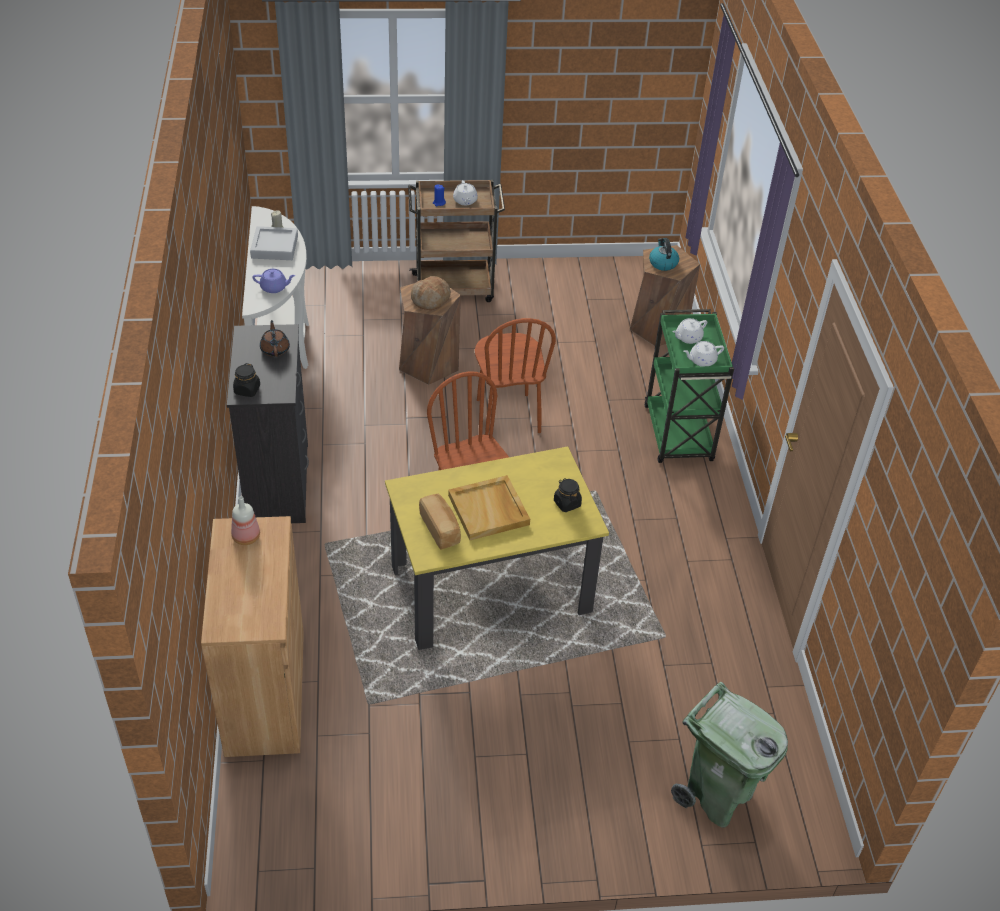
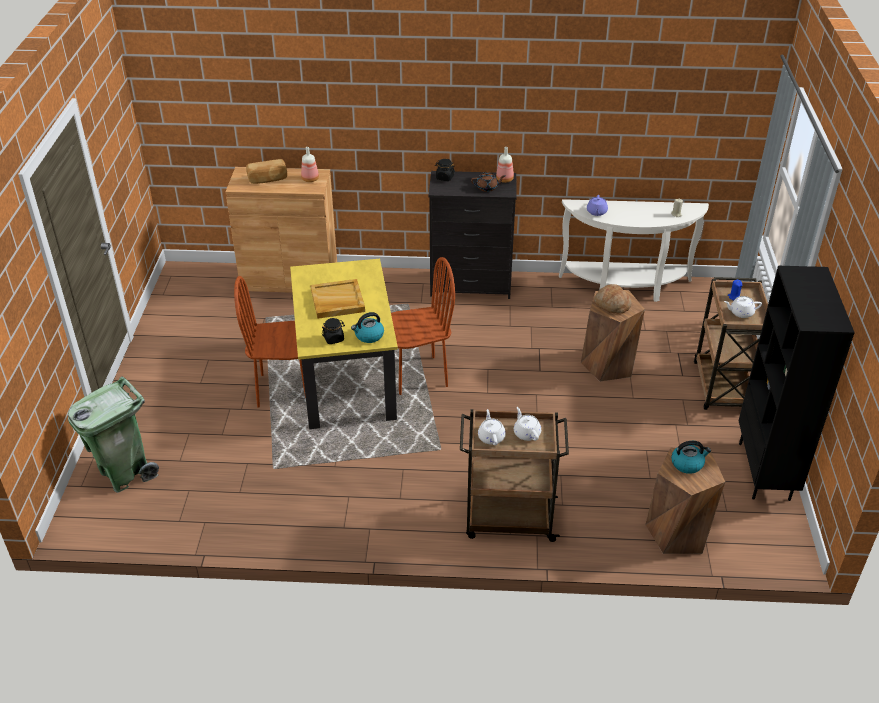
camera: 100 degrees right, 5 degrees down
(253, 334) = (505, 179): none -> bottle
(274, 247) = (650, 213): grey tray -> none
(440, 529) = (325, 278): bread -> bread (267, 179)
(507, 416) = (539, 406): brown chair -> brown chair (284, 389)
(554, 472) = (369, 336): none -> kettle
(567, 272) = (765, 471): none -> black bookcase
(678, 435) = (508, 519): green cart -> brown cart

